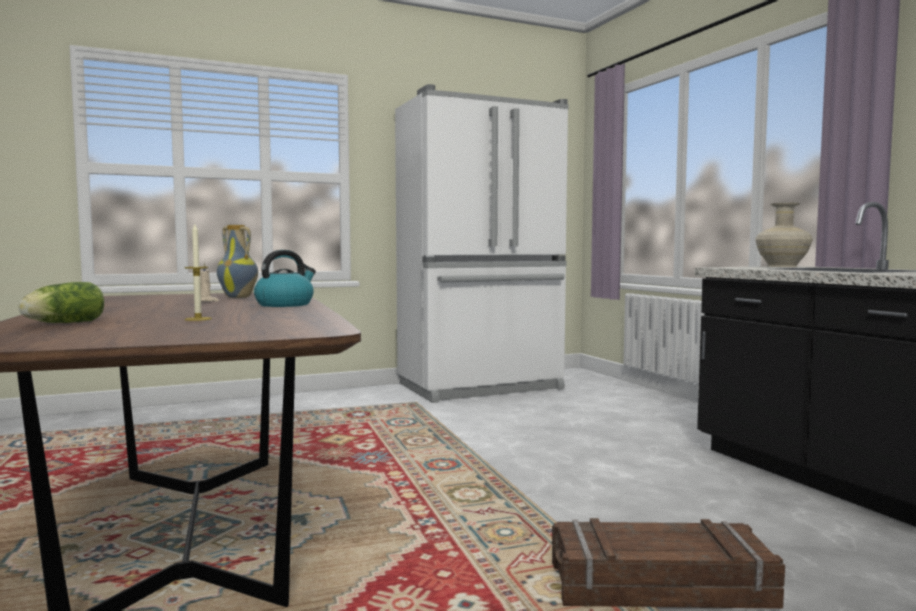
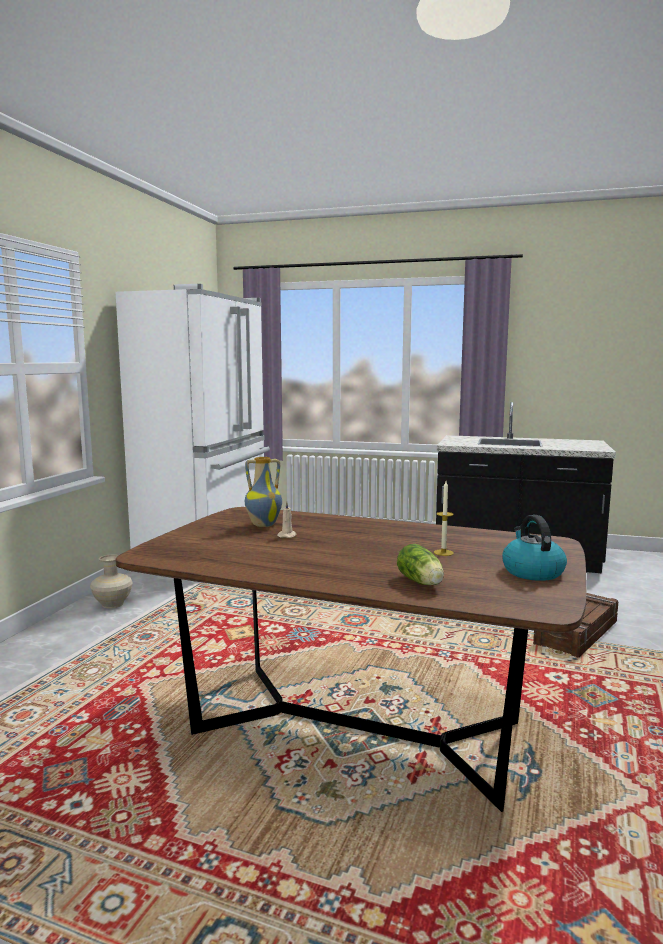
camera: 50 degrees left, 5 degrees up
(285, 304) = (364, 525): kettle -> kettle (532, 572)
(782, 266) = (455, 437): beige vase -> beige vase (113, 604)

